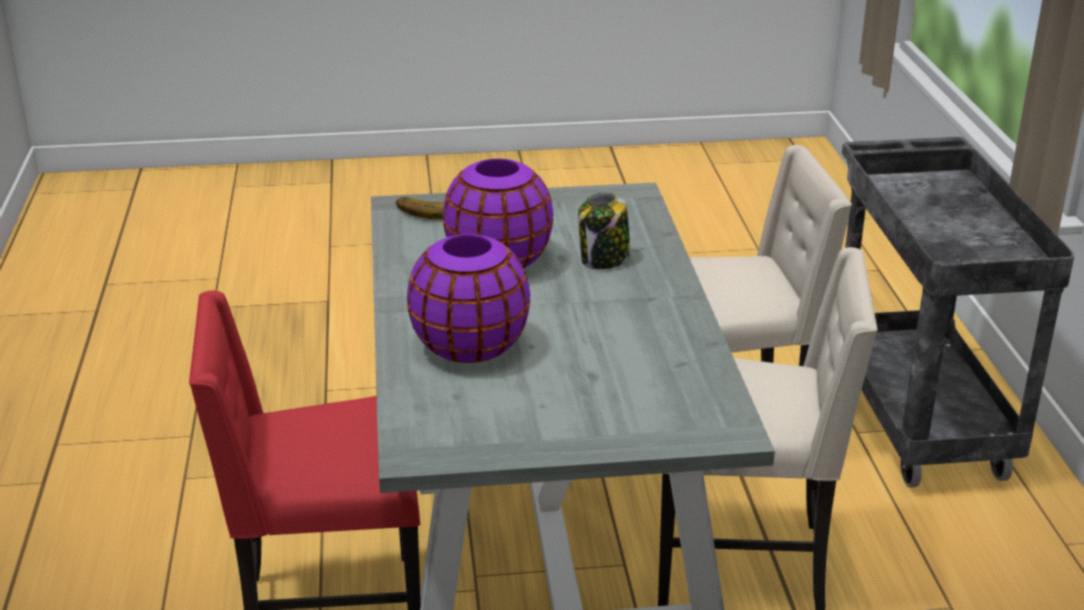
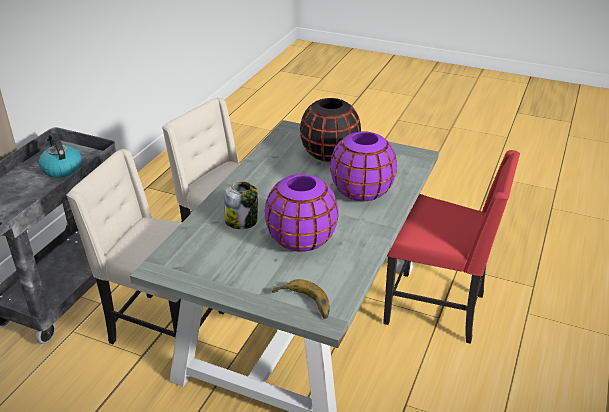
camera: 150 degrees left, 5 degrees up
(589, 398) = (329, 154): none -> black vase
(960, 246) = (61, 169): none -> kettle

